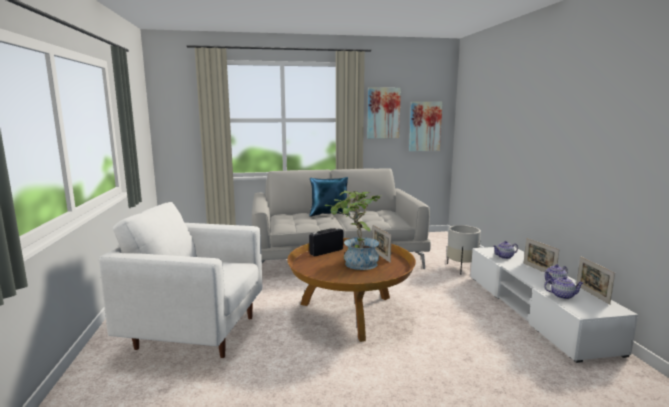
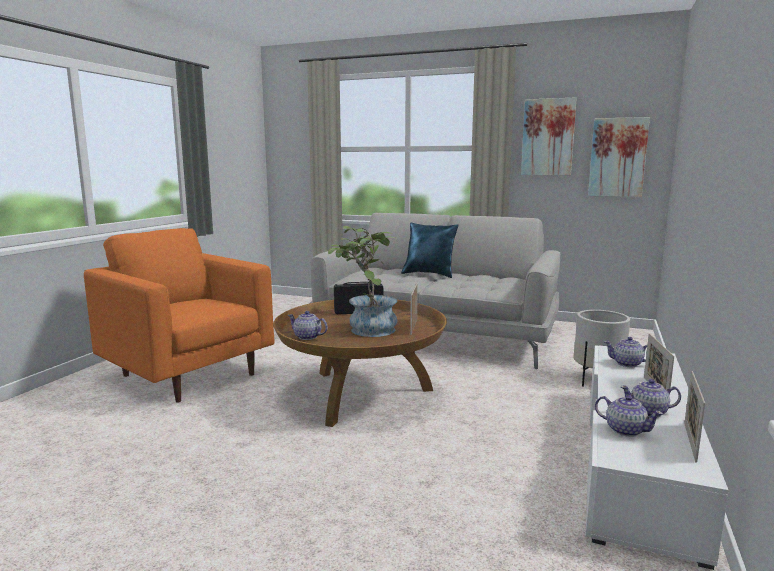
camera: 30 degrees right, 0 degrees up
(196, 332) = (188, 374): white armchair -> orange armchair
(330, 278) = (307, 337): none -> teapot

